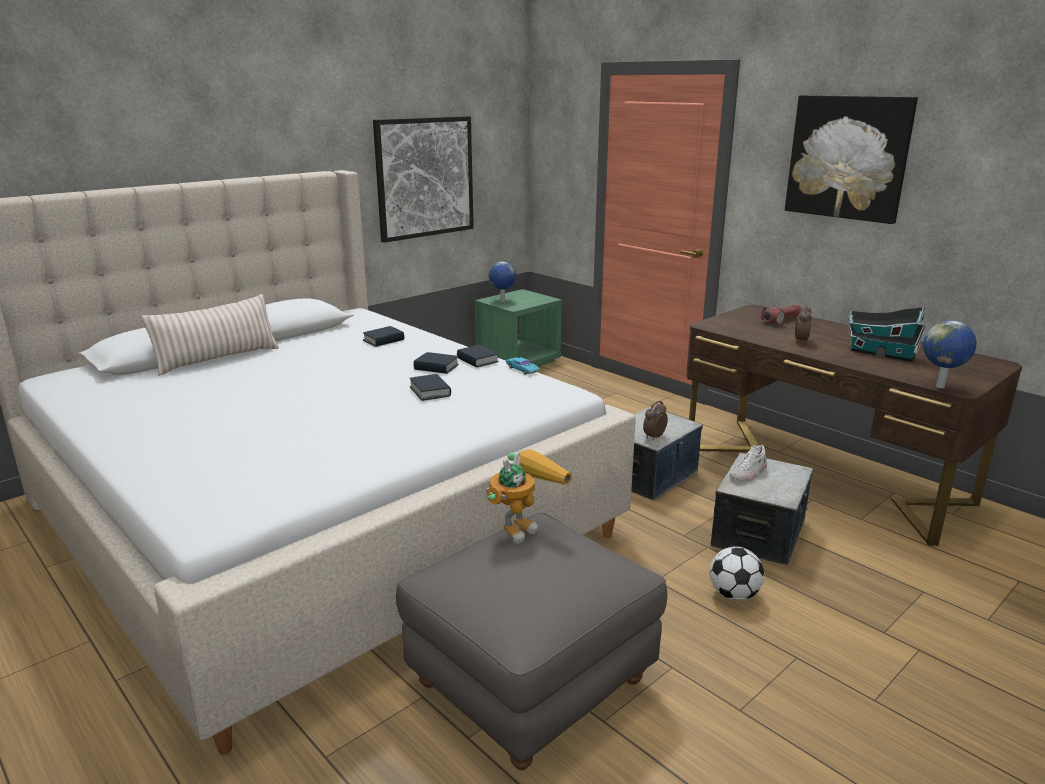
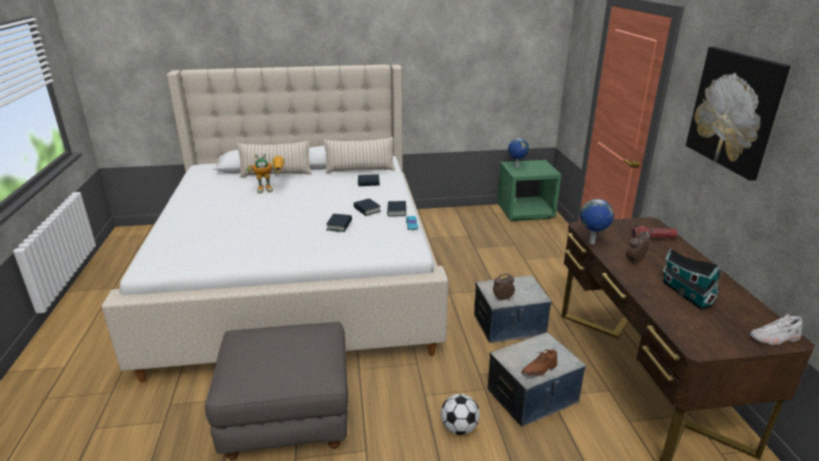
camera: 35 degrees right, 5 degrees up
(344, 329) = (360, 170): none -> beige pillow
(425, 177) = (467, 72): picture -> none
(524, 525) = (307, 325): toy robot -> toy robot (271, 189)
(748, 474) = (529, 349): white shoe -> white shoe (774, 338)
(783, 488) = (539, 370): none -> brown shoe
(941, 387) = (682, 340): globe -> globe (592, 243)

